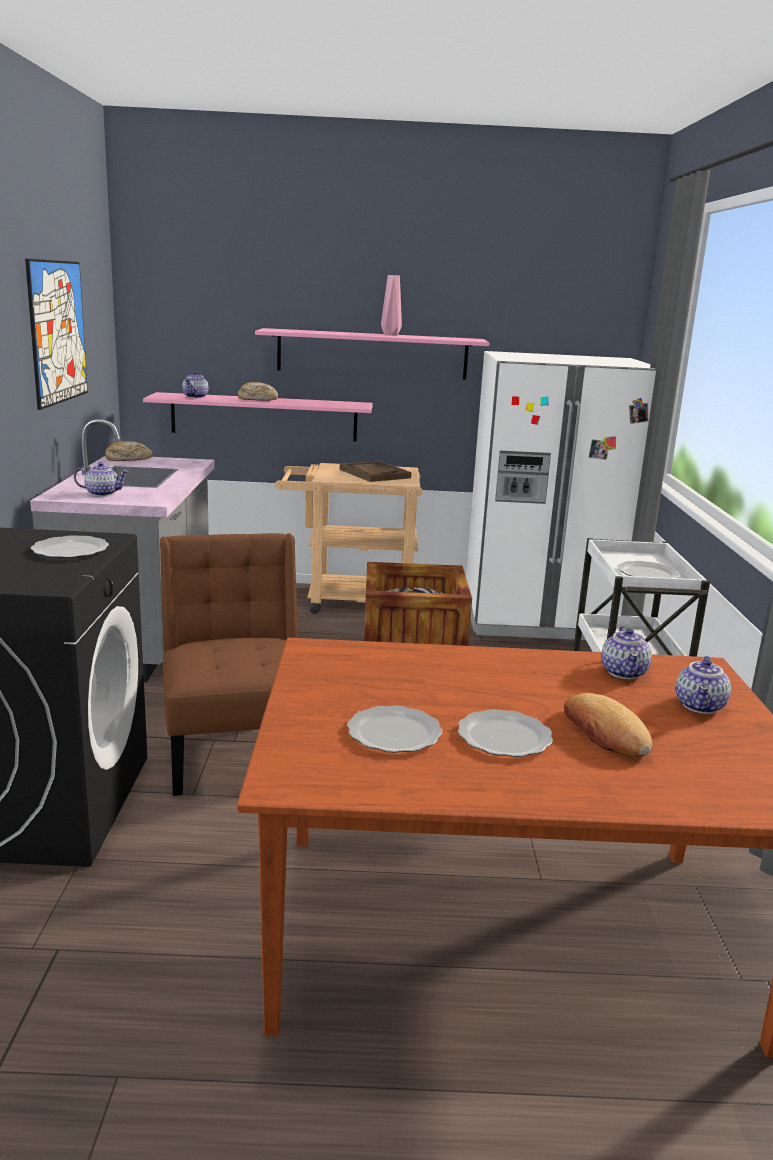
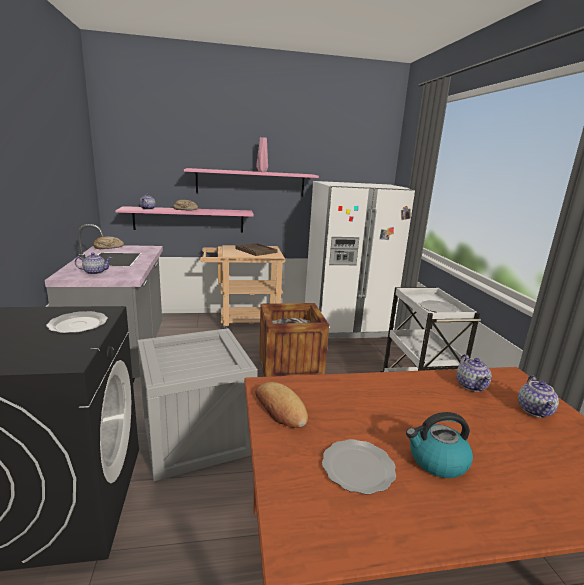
camera: 10 degrees left, 0 degrees up
(58, 332) = (58, 168): picture -> none
(237, 747) = (197, 434): brown chair -> crate
(505, 738) = (437, 461): plate -> kettle
(605, 733) = (497, 445): bread -> bread (280, 409)

